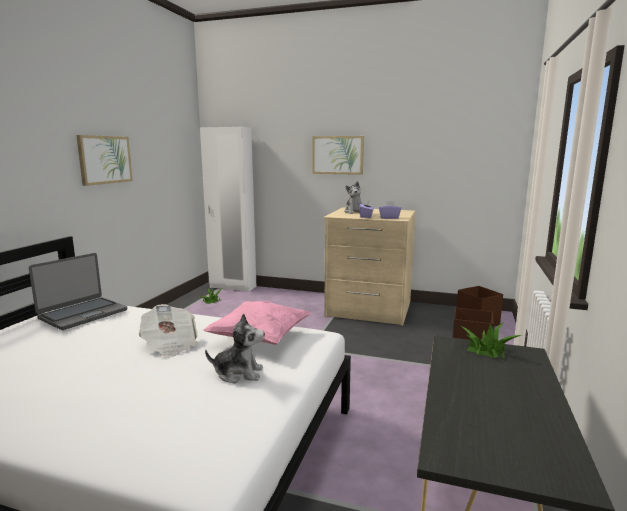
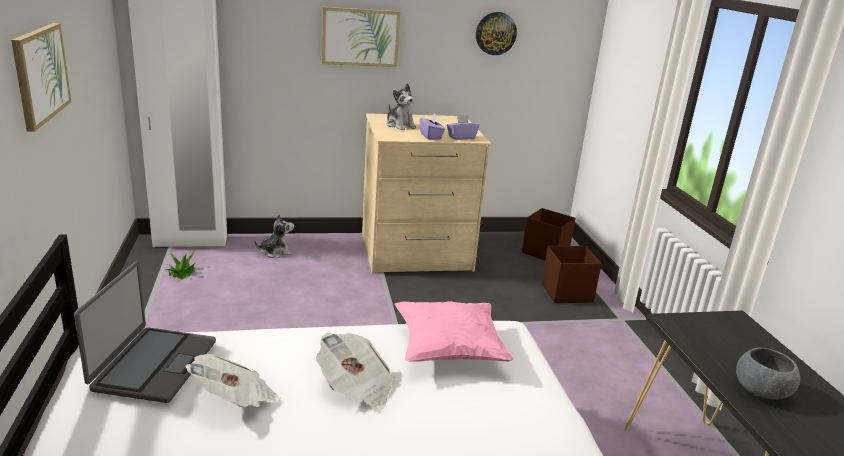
camera: 30 degrees left, 10 degrees up
(96, 336) = (236, 400): none -> newspaper
(238, 373) = (488, 408): plush toy -> plush toy (275, 252)
(436, 147) = (495, 33): none -> wall clock
(474, 404) = (761, 391): none -> grey bowl
(486, 350) = (706, 323): potted plant -> none

